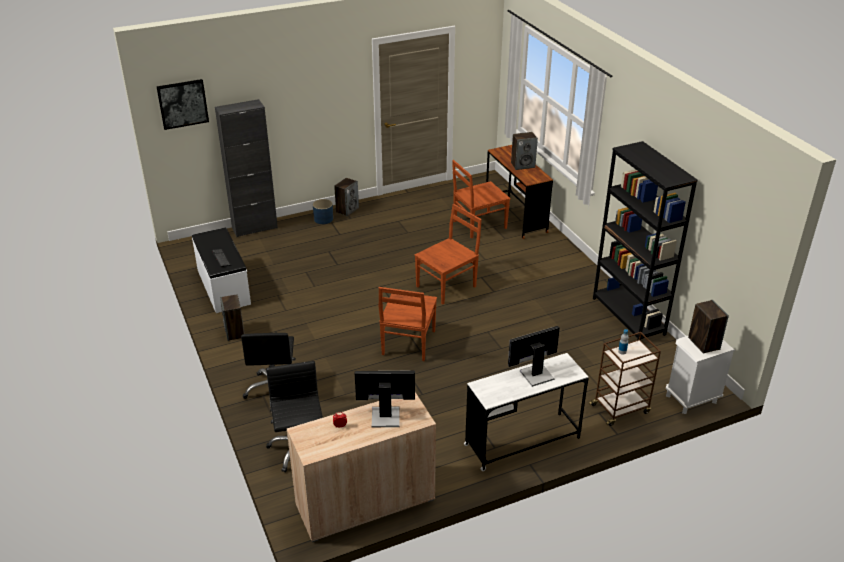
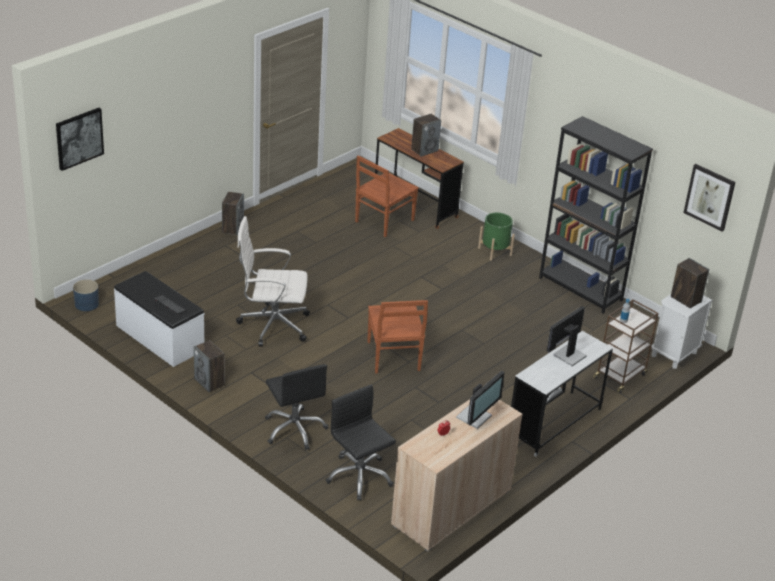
camera: 25 degrees left, 0 degrees up
(254, 228) = (143, 266): black cabinet -> none
(322, 294) = (272, 325): none -> white office chair
(323, 219) = (214, 243): blue planter -> blue planter (87, 304)
(385, 416) = (475, 417): monitor -> monitor turned 150 degrees clockwise
(447, 286) = (393, 292): brown chair -> none
(564, 267) = (495, 251): none -> green planter
(746, 238) = (709, 197): none -> picture

